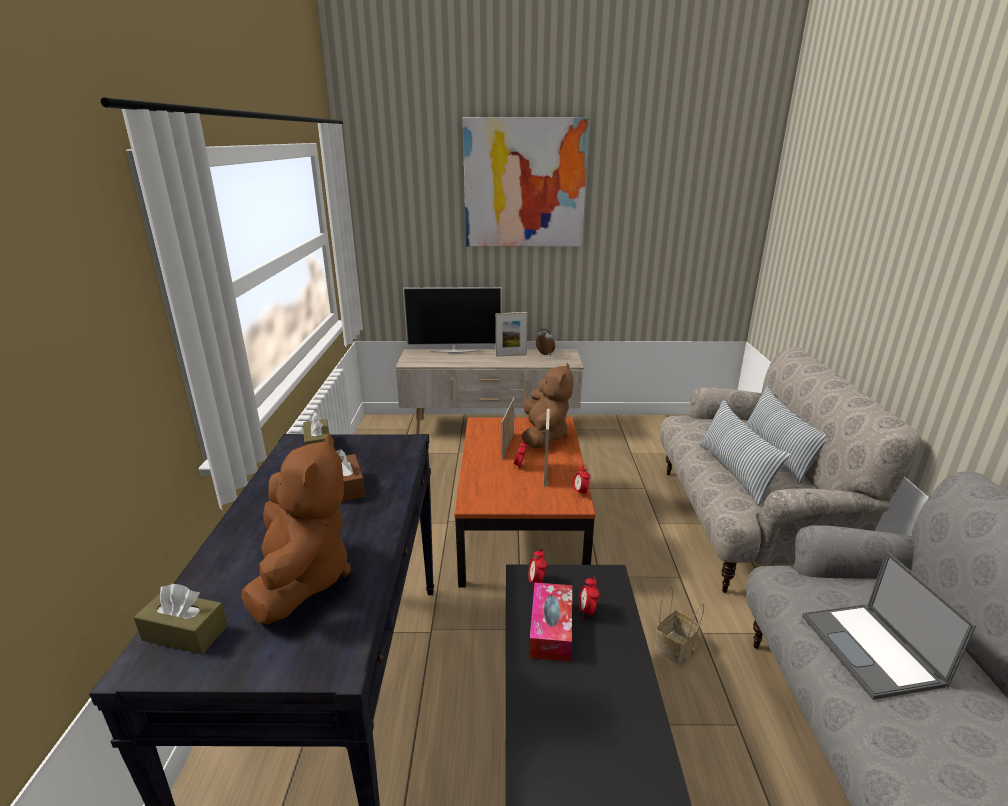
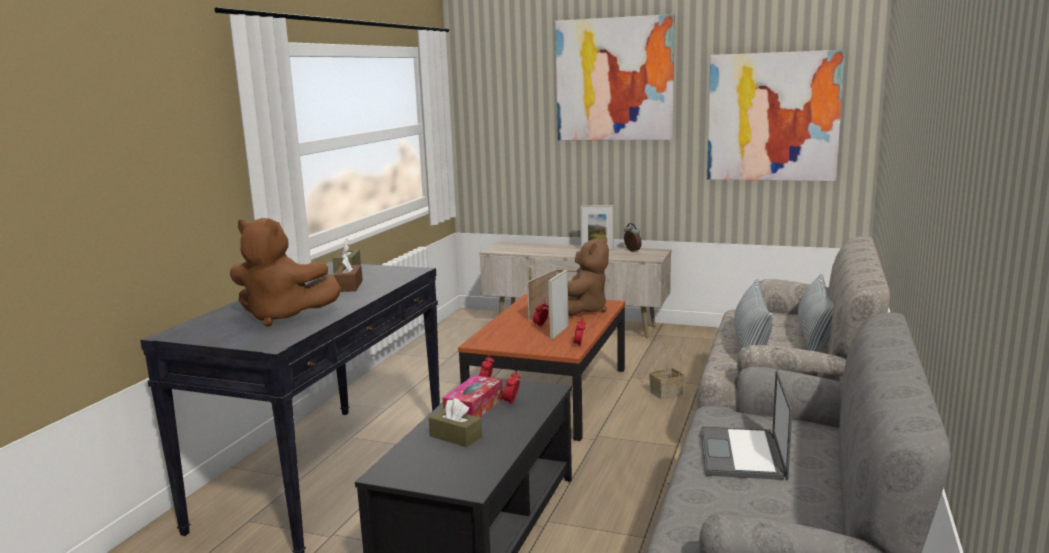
camera: 20 degrees right, 10 degrees down
(185, 633) = (201, 327): brown tissue box -> brown tissue box (456, 436)
(302, 578) = (283, 317): brown plush toy -> brown plush toy turned 90 degrees clockwise
(455, 351) = (545, 245): television -> none
(674, 648) = (628, 487): basket -> basket (665, 393)
(675, 225) = (773, 117): none -> picture

